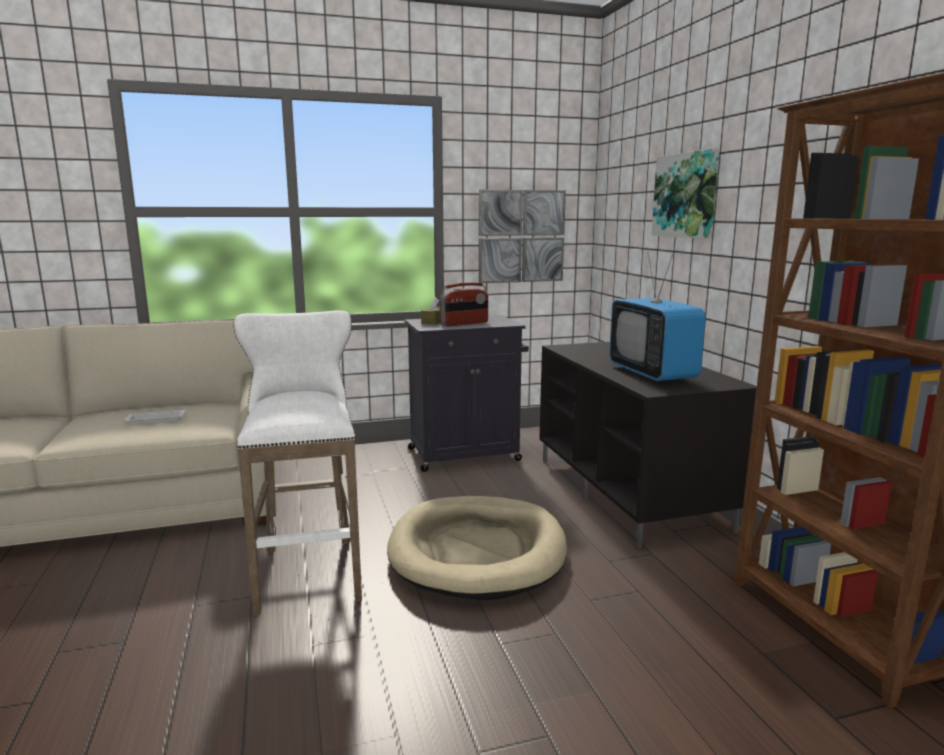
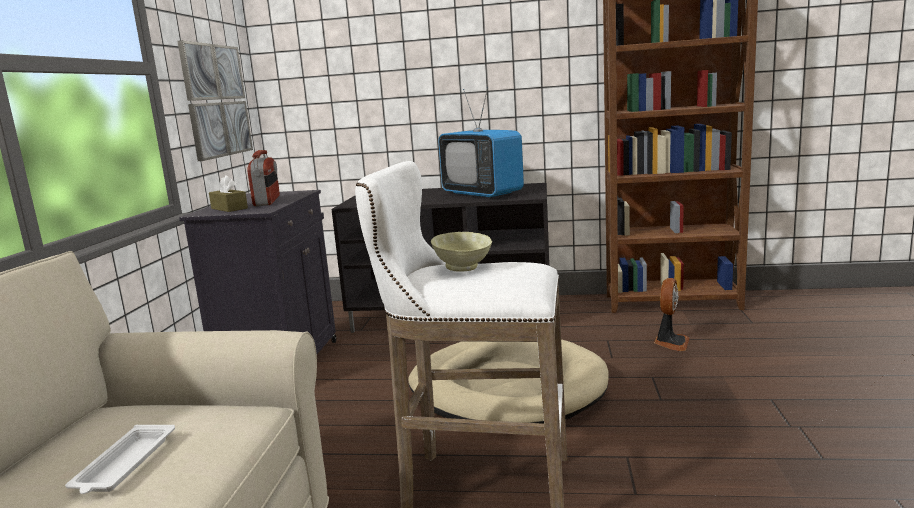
camera: 65 degrees left, 0 degrees up
(300, 398) = (462, 268): none -> beige bowl
(652, 373) = (482, 194): television -> television turned 45 degrees clockwise
(672, 639) = (670, 342): none -> fan
(686, 195) = (419, 45): picture -> none

